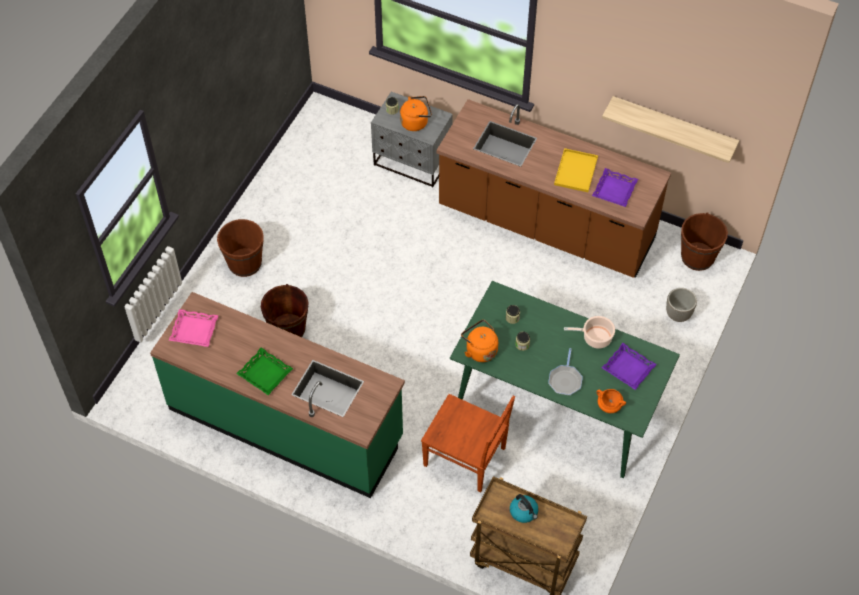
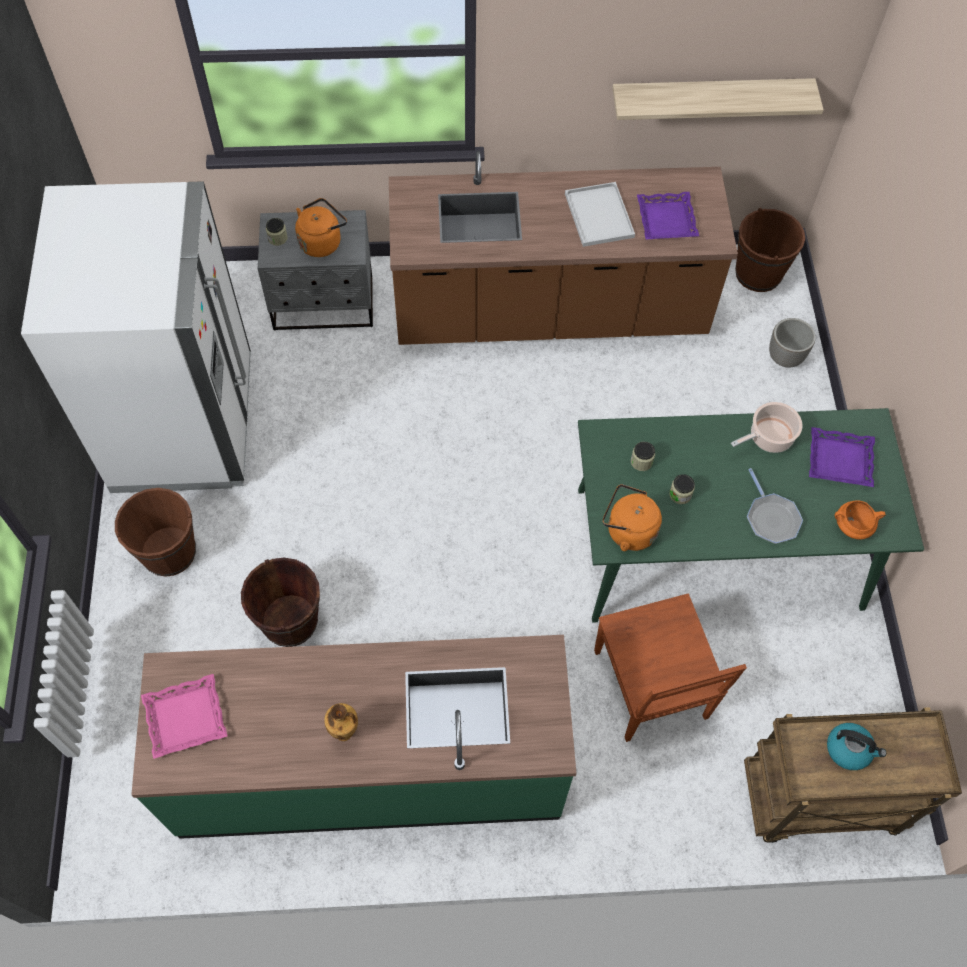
camera: 30 degrees left, 5 degrees up
(265, 373) = (345, 733): green tray -> vase
(292, 197) = (184, 424): none -> white fridge
(466, 458) = (651, 687): brown chair -> brown chair turned 75 degrees clockwise
(576, 172) = (600, 216): yellow tray -> white tray

